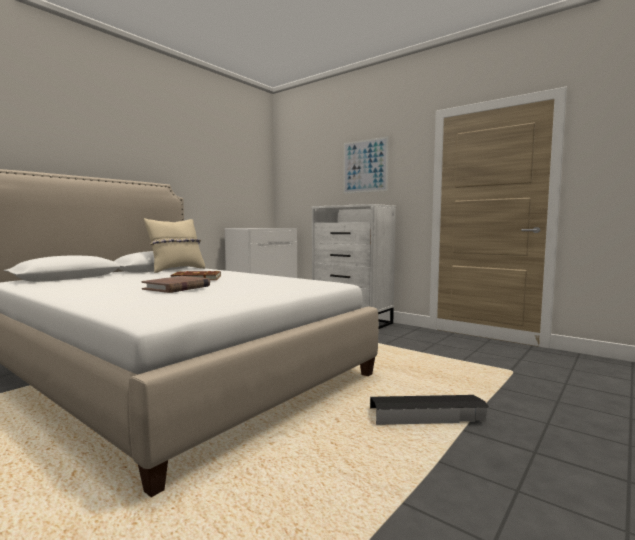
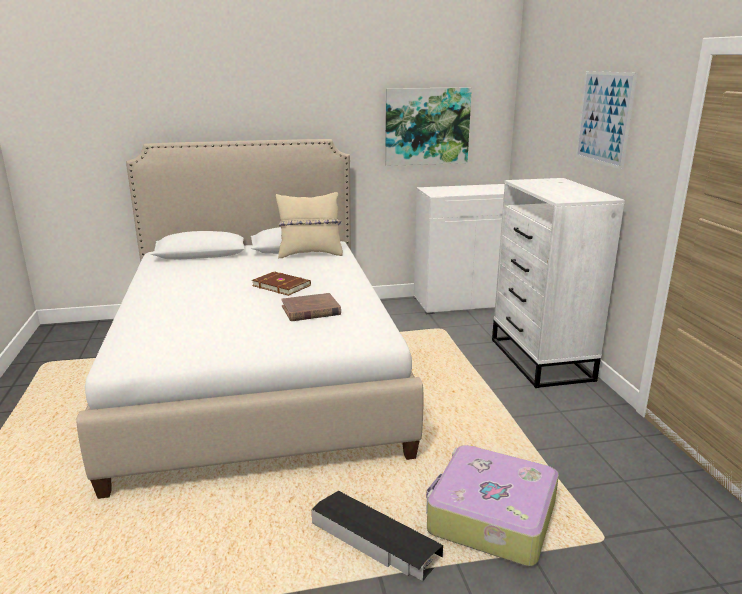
camera: 40 degrees right, 15 degrees up
(177, 287) = (219, 308): brown book -> brown book (311, 310)
(227, 184) = (427, 126): none -> picture
(456, 382) = (490, 517): none -> suitcase

